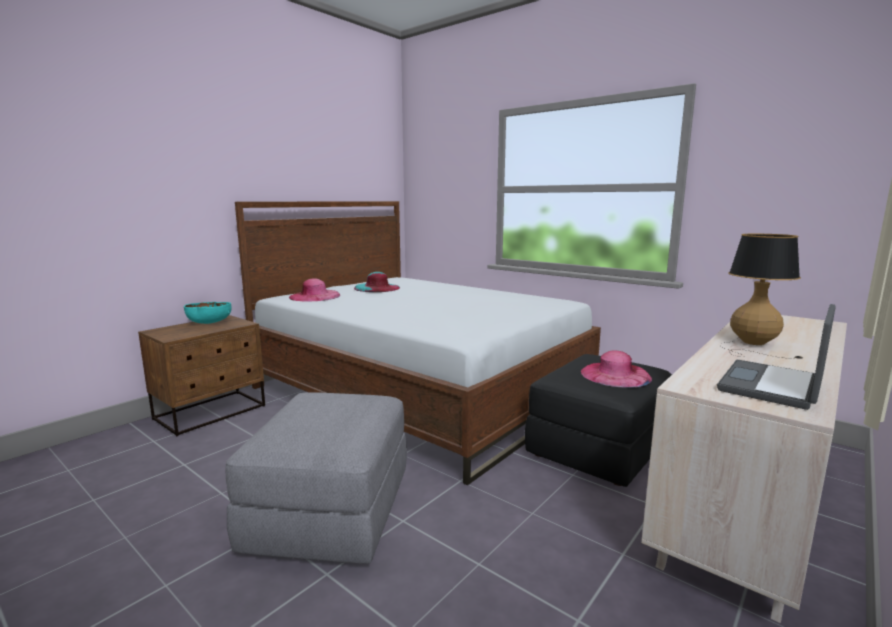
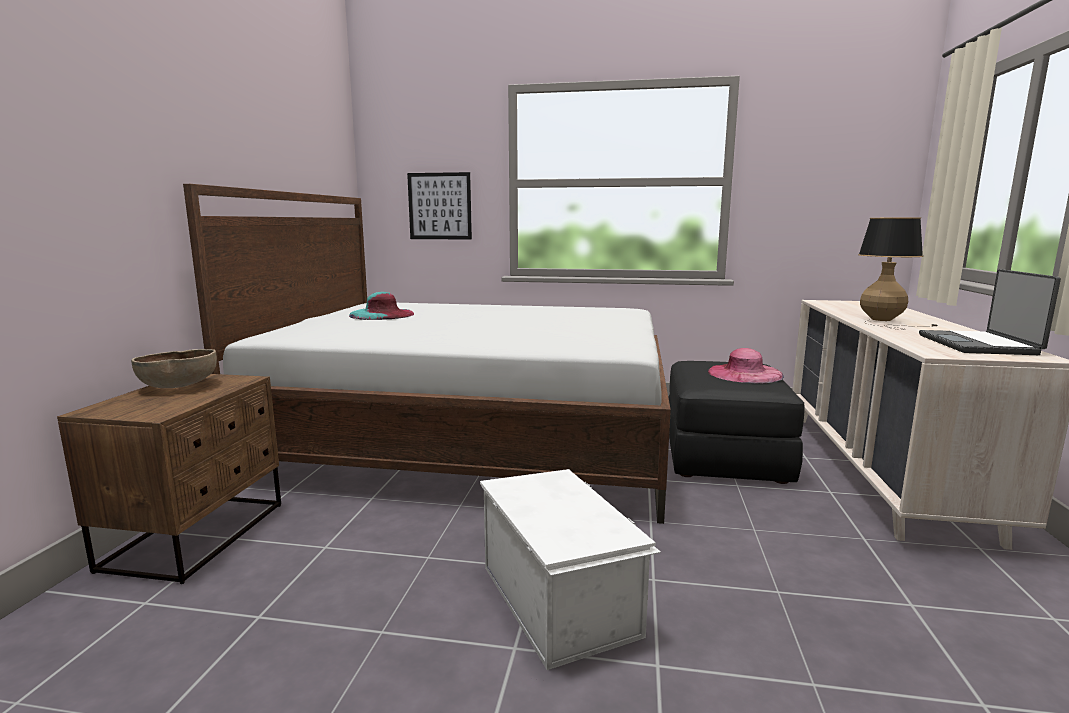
camera: 30 degrees left, 0 degrees up
(209, 323) = (179, 387): turquoise bowl -> brown bowl
(314, 296) = (319, 330): pink hat -> none
(330, 510) = (560, 598): grey ottoman -> white storage box
(451, 207) = (439, 206): none -> picture

